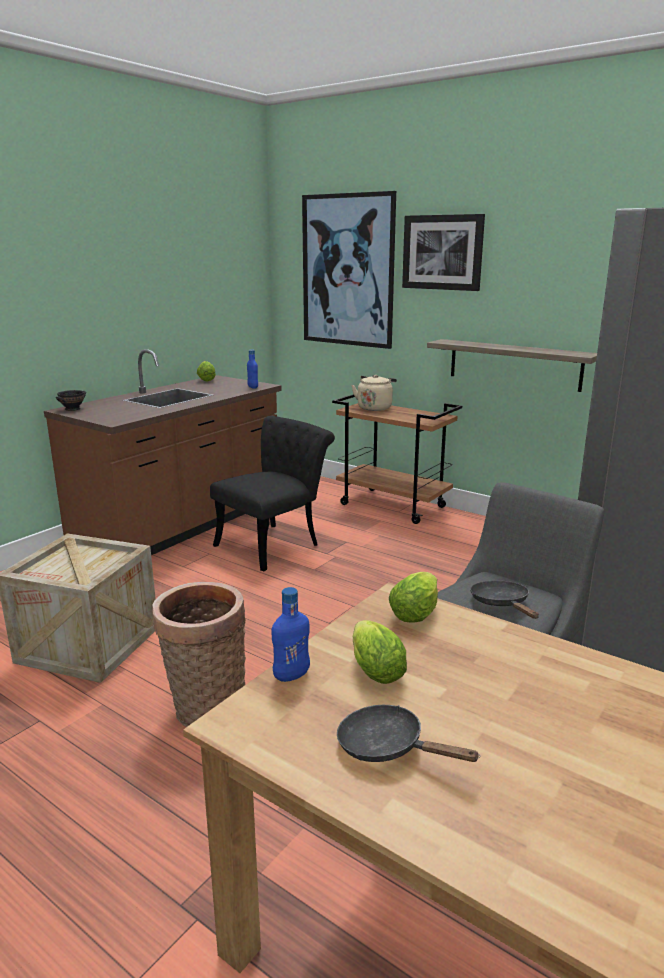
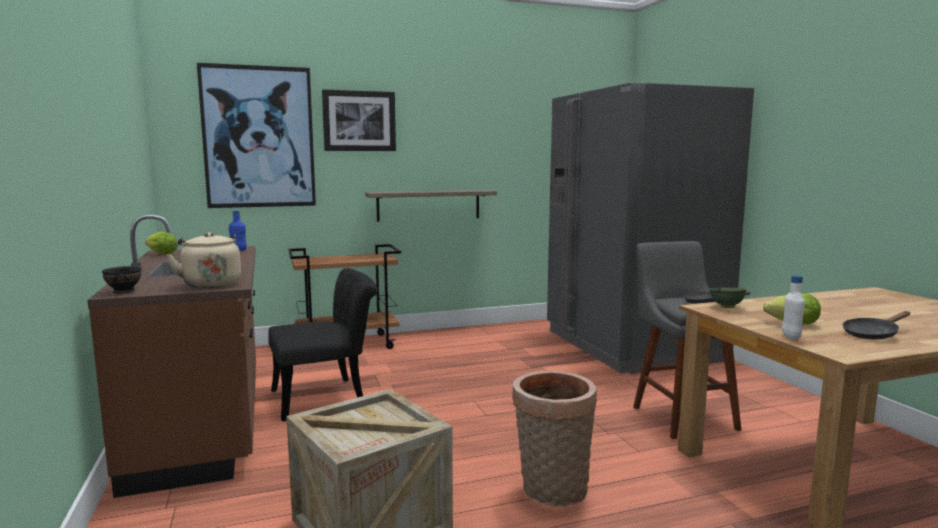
camera: 55 degrees left, 10 degrees down
(275, 544) = (327, 397): black chair -> black chair turned 75 degrees clockwise
(291, 675) = (791, 337): blue bottle -> white bottle
(375, 407) = (318, 259): beige kettle -> beige kettle (211, 284)
(416, 612) = (726, 307): lettuce -> green bowl

